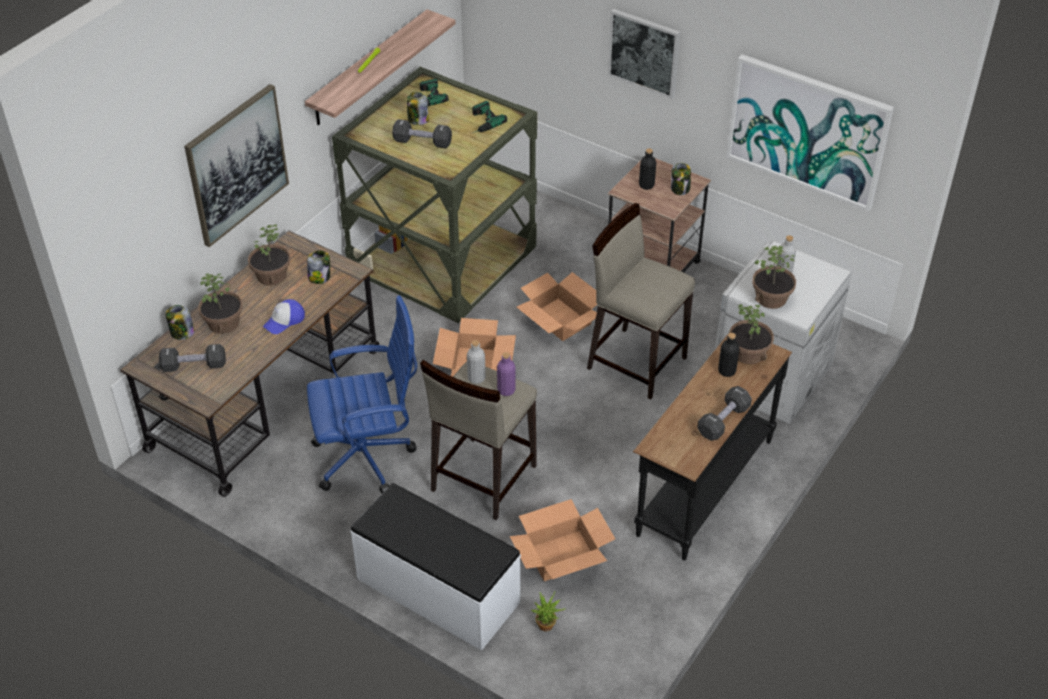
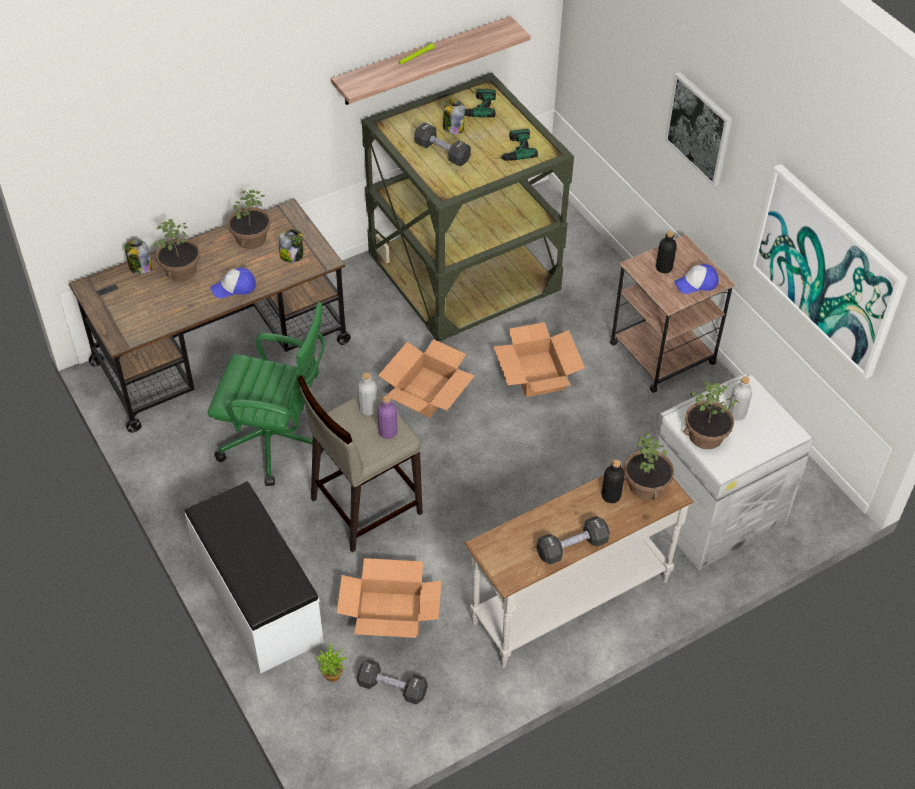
camera: 25 degrees right, 5 degrees up
(194, 366) = (130, 303): black dumbbell -> black dumbbell (392, 687)
(237, 164) = (235, 122): picture -> none
(368, 457) = (275, 444): blue office chair -> green office chair
(636, 362) = (584, 445): beige stool -> none
(680, 189) = (696, 283): jar -> cap
(703, 486) = (569, 600): black console table -> white console table

